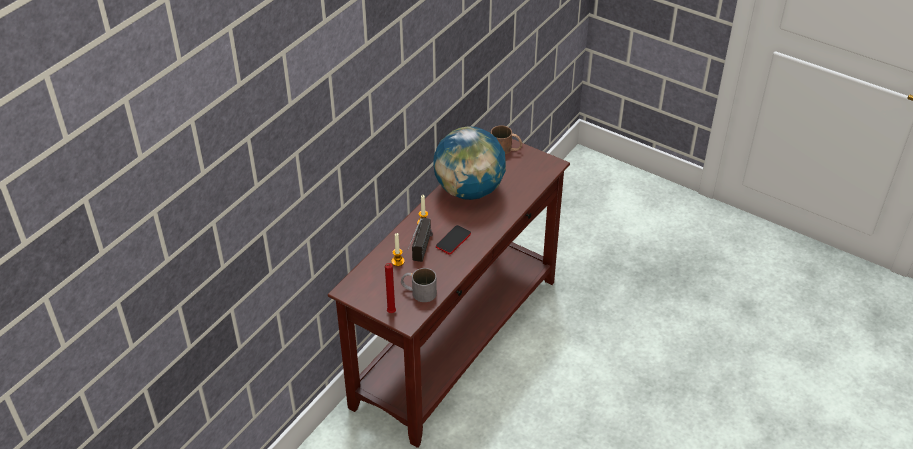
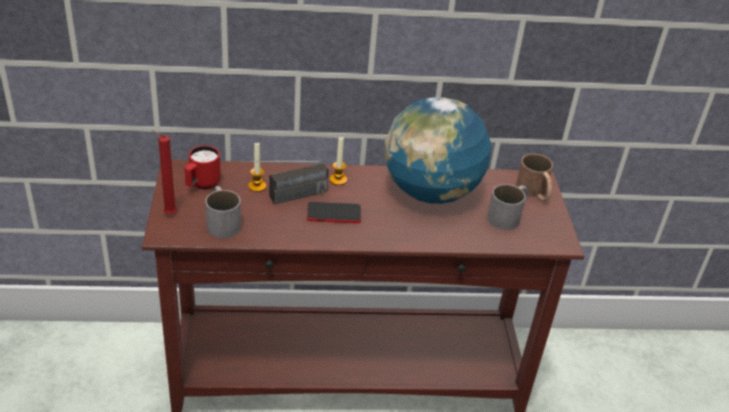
camera: 50 degrees right, 5 degrees down
(374, 286) = (202, 185): none -> red mug
(516, 171) = (508, 216): none -> grey mug

